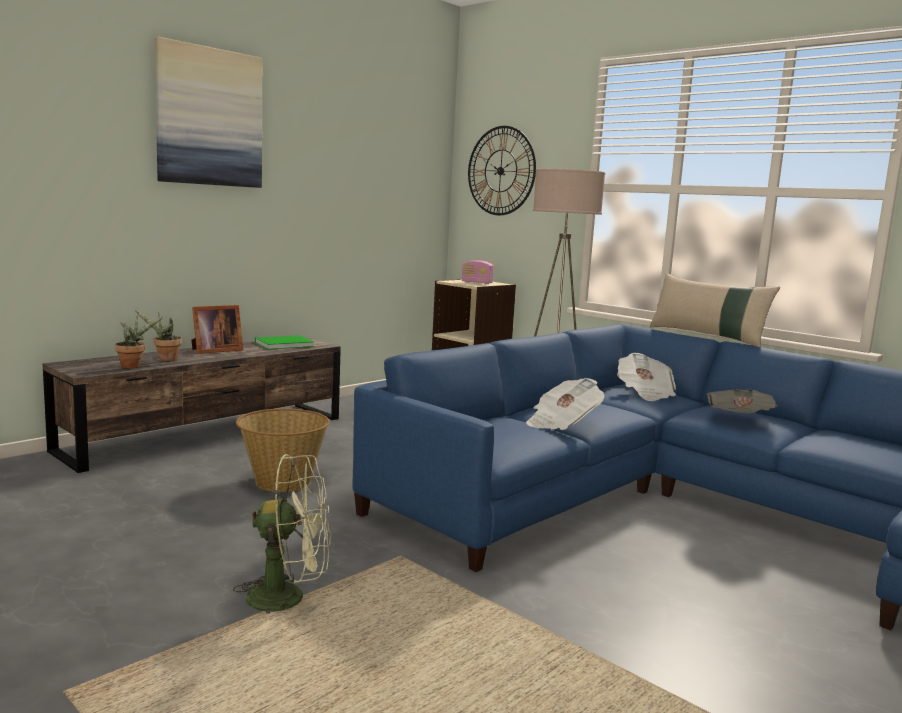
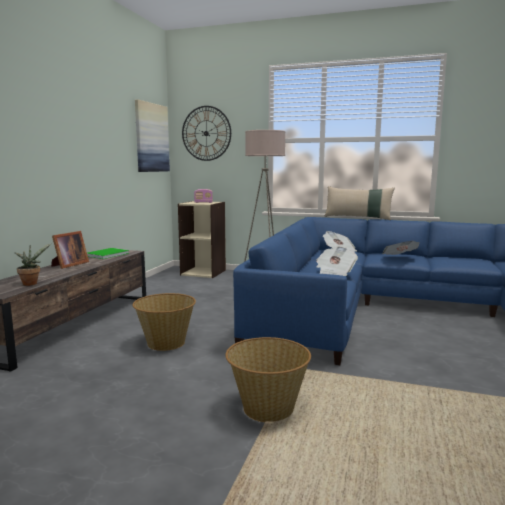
camera: 25 degrees left, 0 degrees up
(165, 359) = (46, 275): potted plant -> none
(209, 117) = (43, 97): picture -> picture (151, 138)
(289, 597) = (267, 408): green fan -> basket

